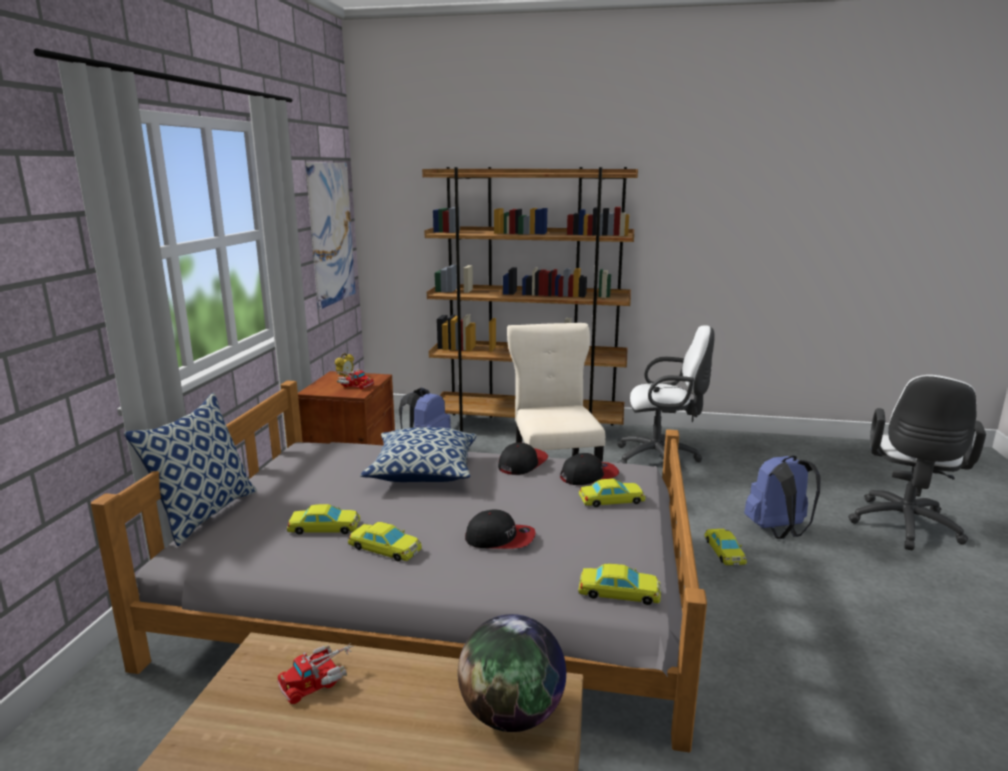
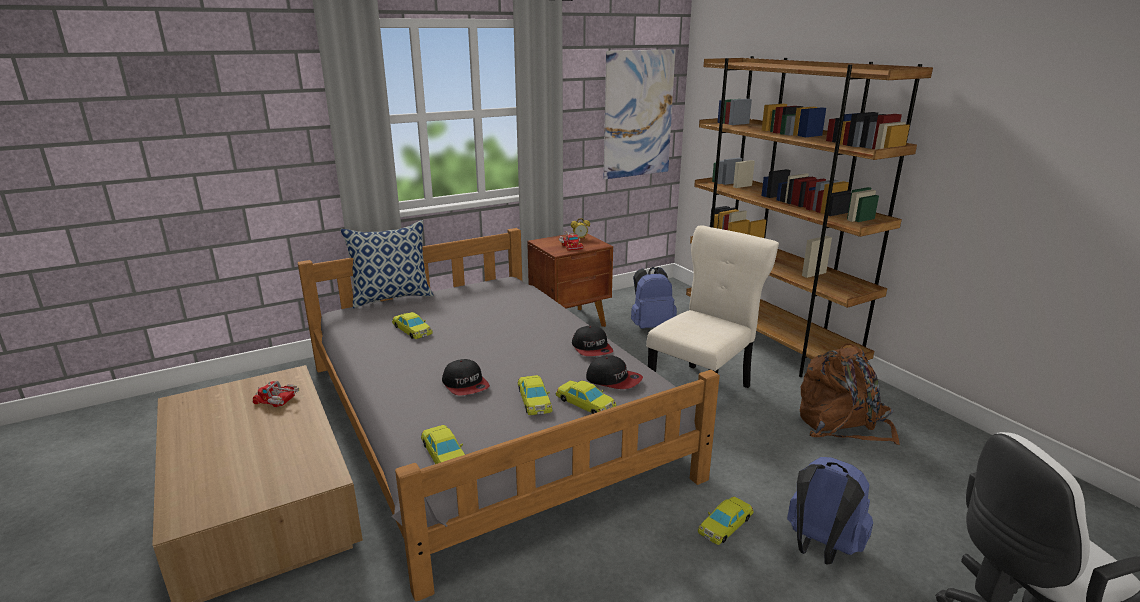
camera: 50 degrees right, 5 degrees up
(385, 548) = (409, 356): yellow toy car -> yellow toy car (534, 399)
(423, 471) = (524, 324): pillow -> none
(512, 715) = (291, 472): globe -> none
(522, 463) = (592, 348): cap -> cap turned 75 degrees clockwise
(661, 459) = (842, 424): white office chair -> brown backpack

